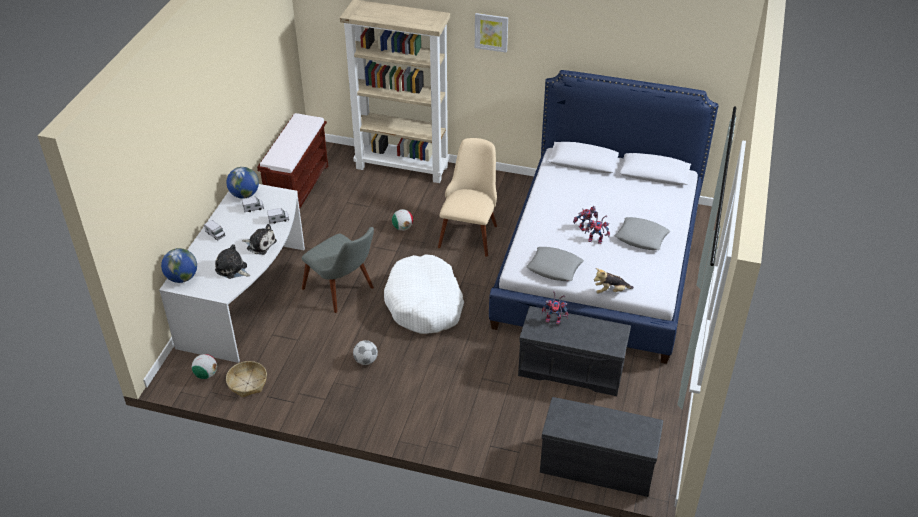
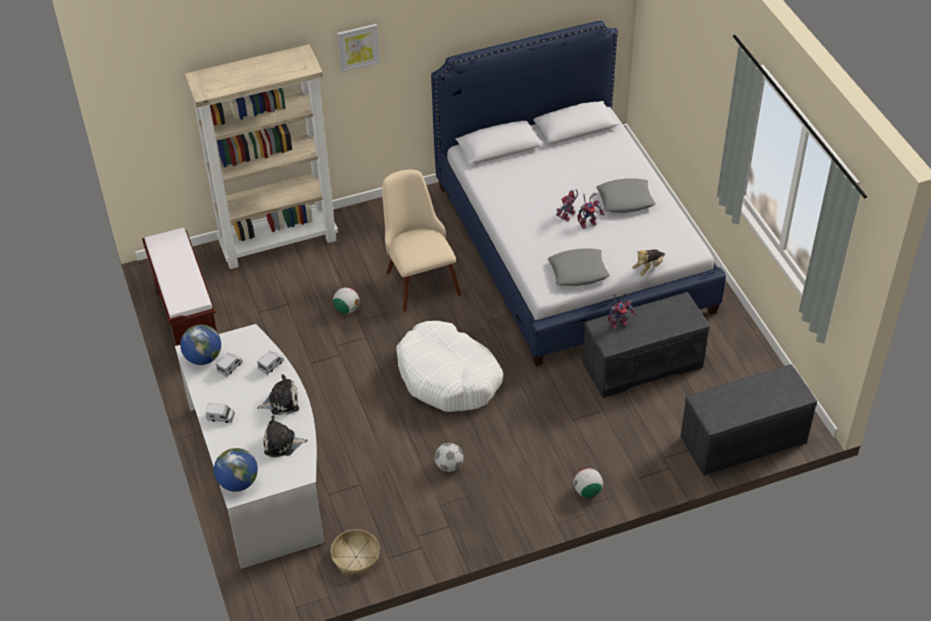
camera: 35 degrees left, 5 degrees up
(206, 374) = (303, 574): football -> football (587, 491)
(344, 292) = (356, 409): grey chair -> none

